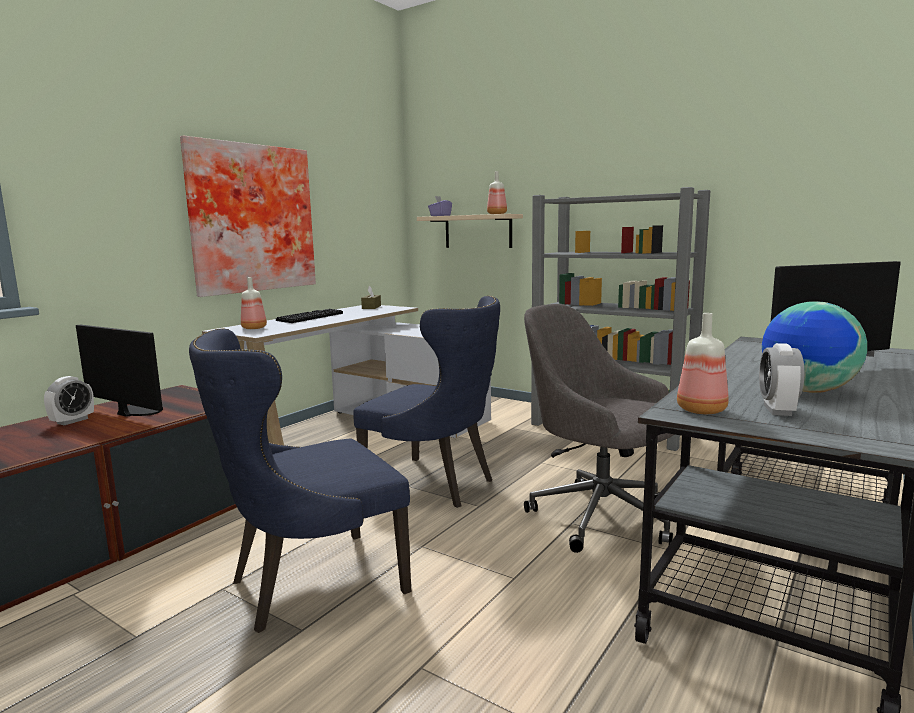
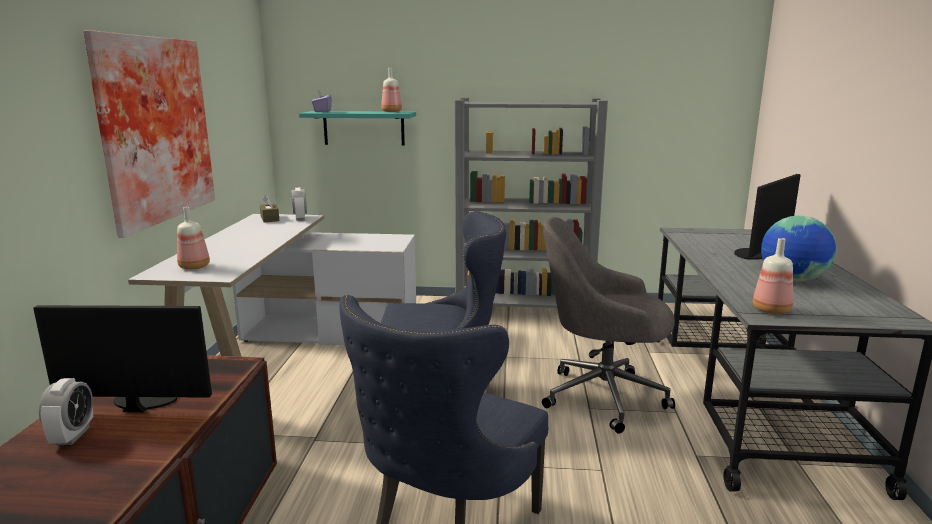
camera: 30 degrees left, 5 degrees up
(310, 317) = (228, 241): keyboard -> none
(478, 231) = (364, 128): beige shelf -> turquoise shelf
(777, 410) = (808, 301): alarm clock -> alarm clock (300, 218)

